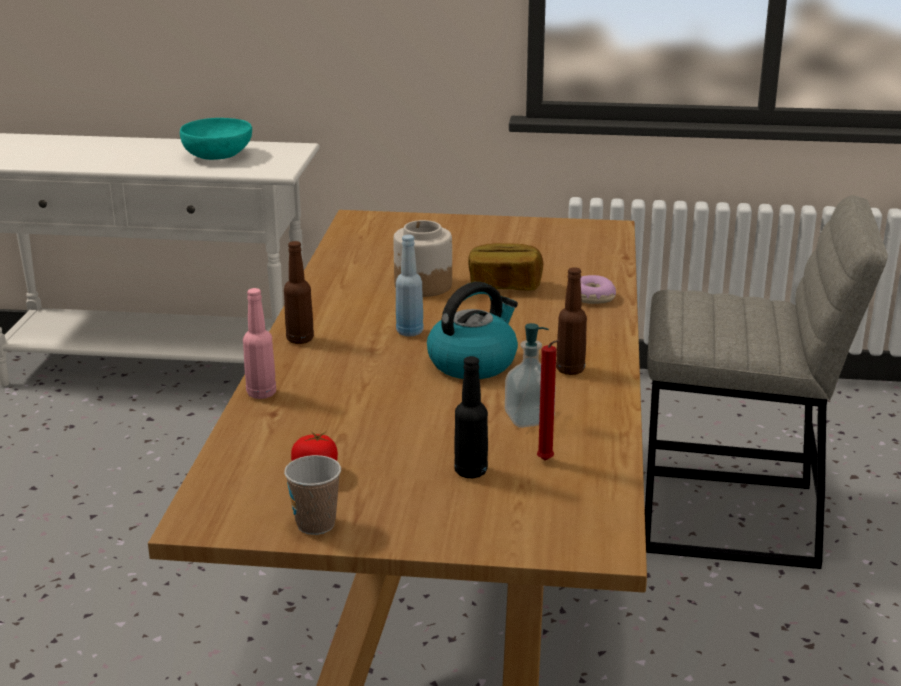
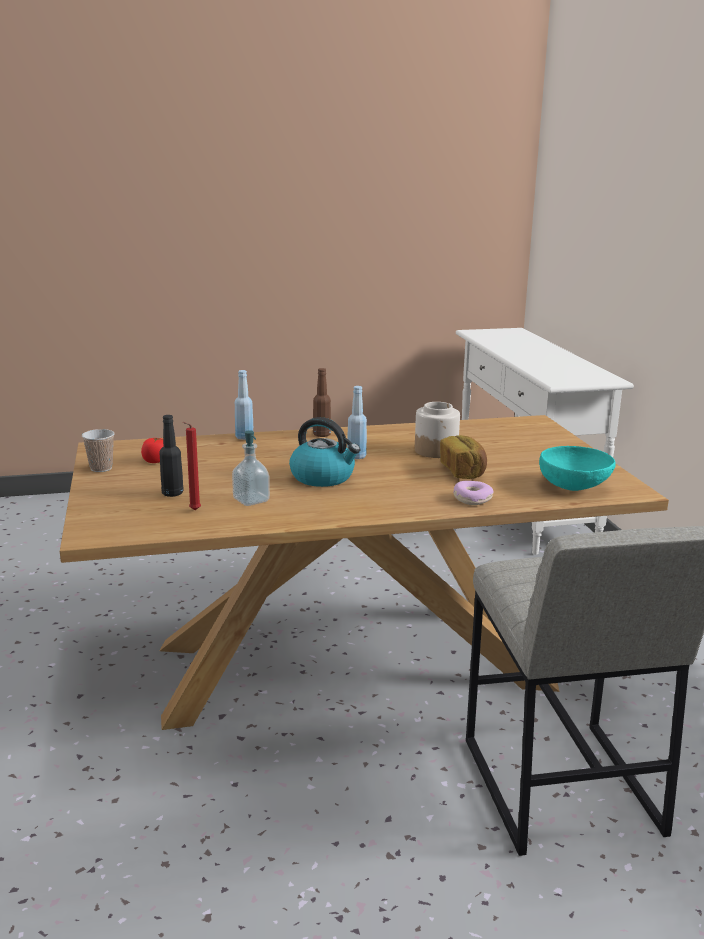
camera: 70 degrees right, 5 degrees down
(218, 156) = (562, 368): turquoise bowl -> turquoise bowl (575, 486)
(261, 393) = (244, 437): pink bottle -> blue bottle
(570, 370) = (334, 504): brown bottle -> none

